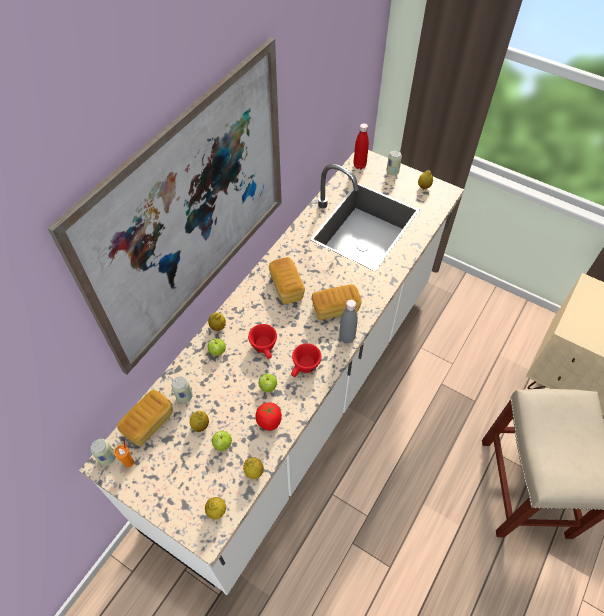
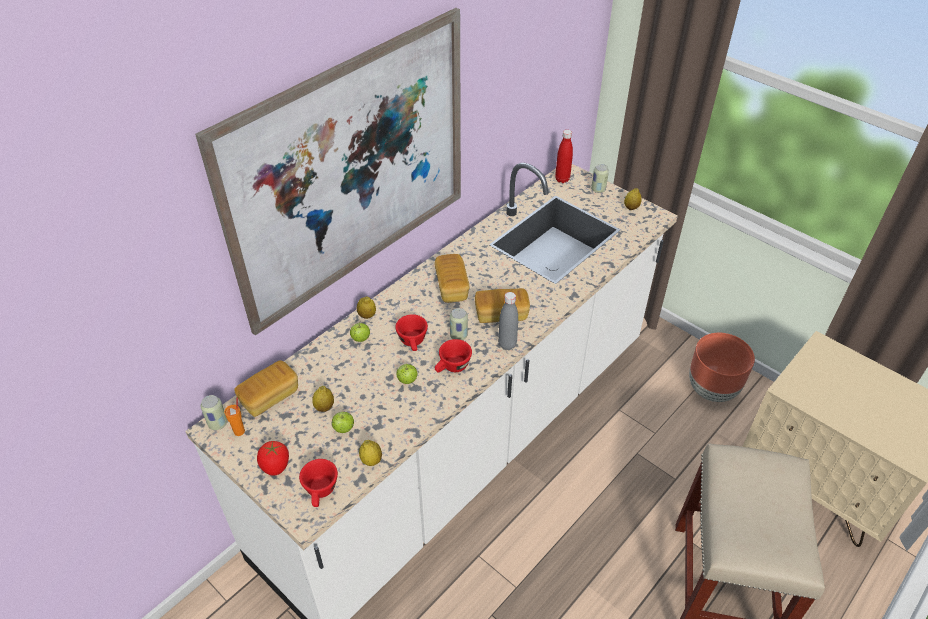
camera: 10 degrees right, 10 degrees down
(184, 397) = (314, 377): can -> can (458, 336)
(216, 511) = (321, 492): lemon -> red cup
(269, 422) = (400, 414): tomato -> tomato (275, 466)
(490, 319) = (712, 390): none -> brown planter

